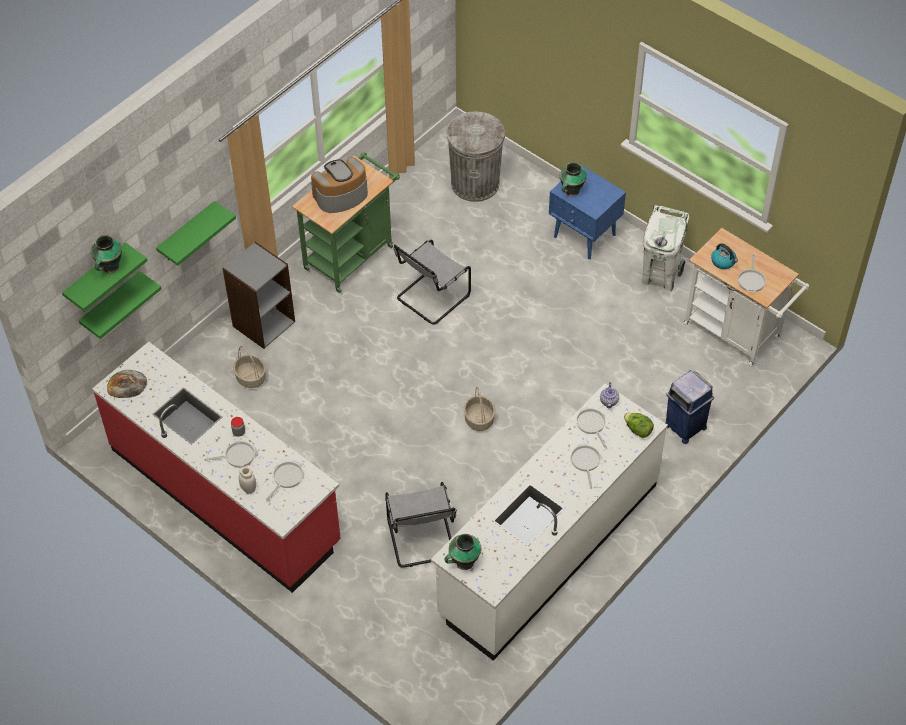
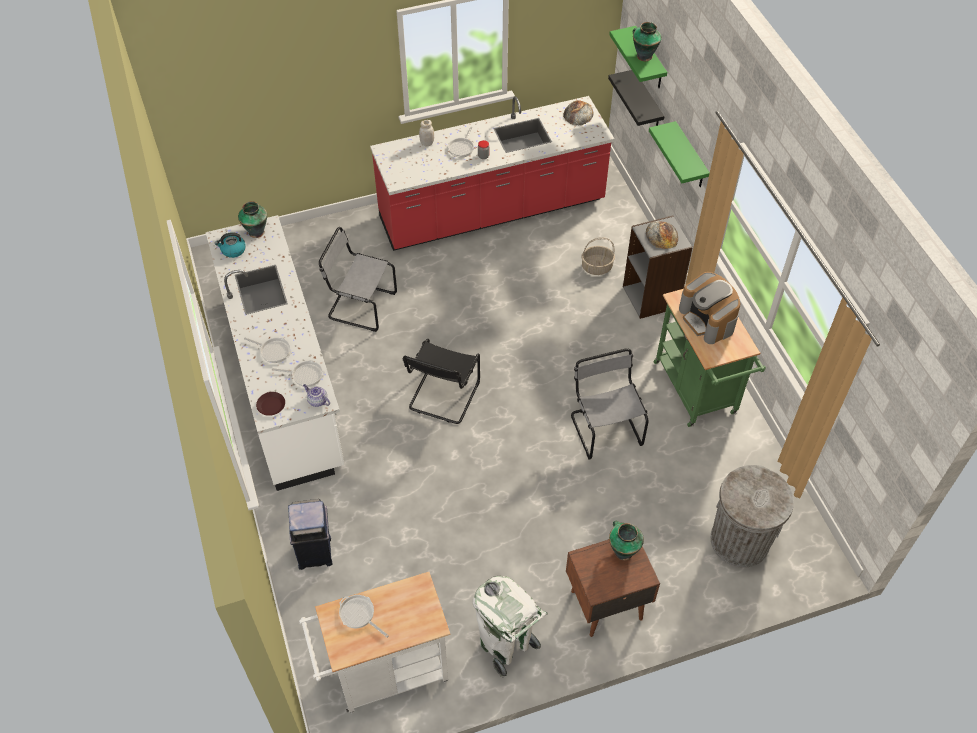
camera: 120 degrees right, 0 degrees up
(111, 304) = (647, 102): green shelf -> black shelf
(253, 266) = (662, 235): none -> bread
(286, 478) = (419, 166): frying pan -> none
(340, 195) = (708, 319): coffee machine -> coffee machine turned 150 degrees clockwise
(479, 420) = (443, 397): basket -> black chair
(585, 236) = (605, 604): blue nightstand -> brown nightstand
(638, 430) = (271, 405): lettuce -> brown plate
(723, 262) = (402, 603): kettle -> kettle (233, 250)

